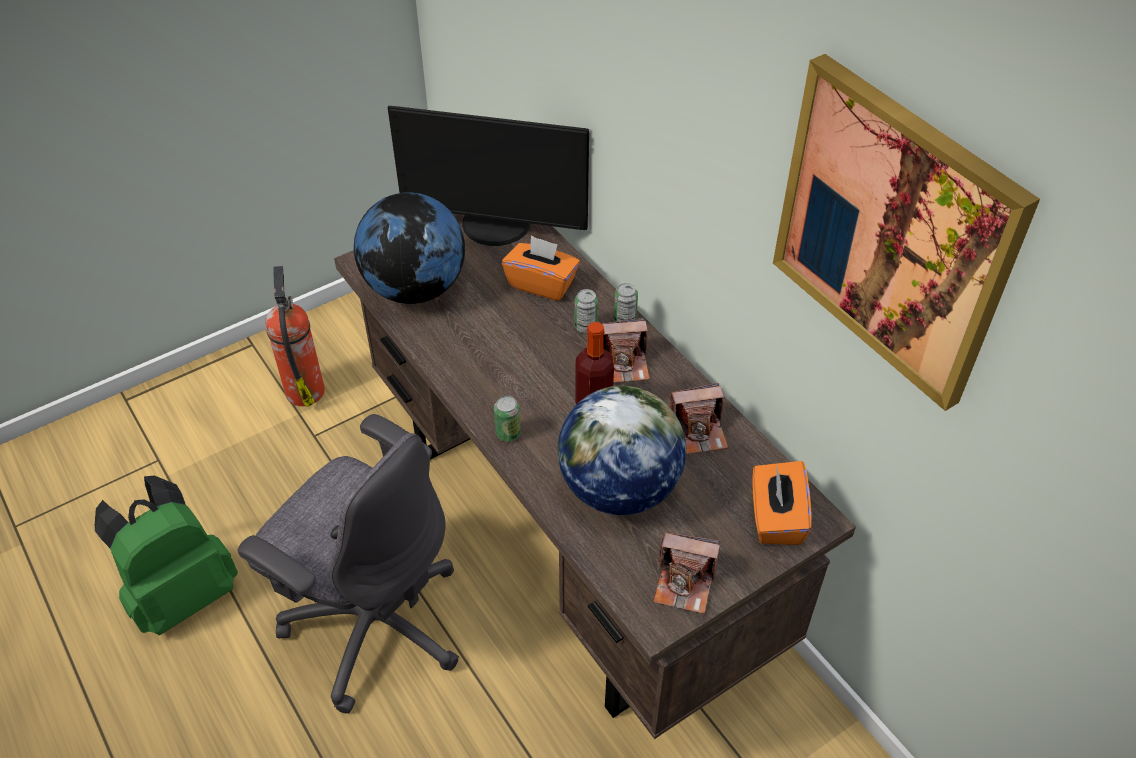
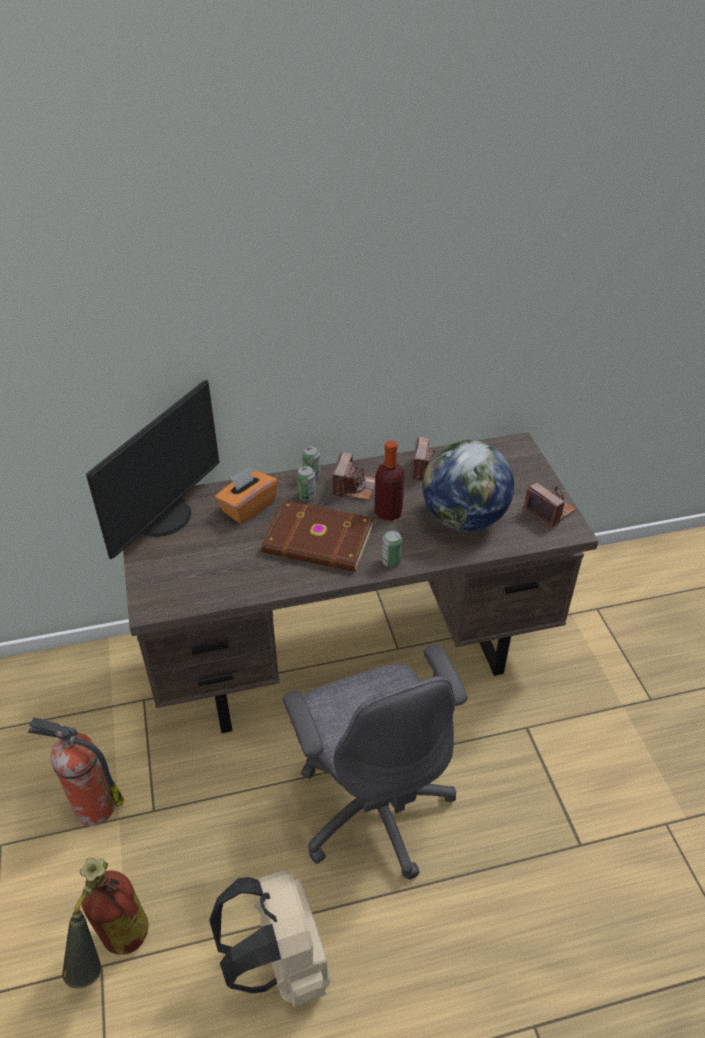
camera: 70 degrees left, 5 degrees down
(171, 465) = (116, 953): none -> fire extinguisher
(182, 593) = (280, 962): green backpack -> beige backpack
(374, 622) = (374, 804): grey office chair -> grey office chair turned 105 degrees clockwise
(415, 288) = (205, 581): globe -> none
(513, 359) = (318, 541): none -> brown book
(684, 583) = (549, 511): camera -> camera turned 75 degrees counterclockwise
(776, 518) = (512, 459): orange tissue box -> none
(893, 232) = (516, 235): picture -> none

